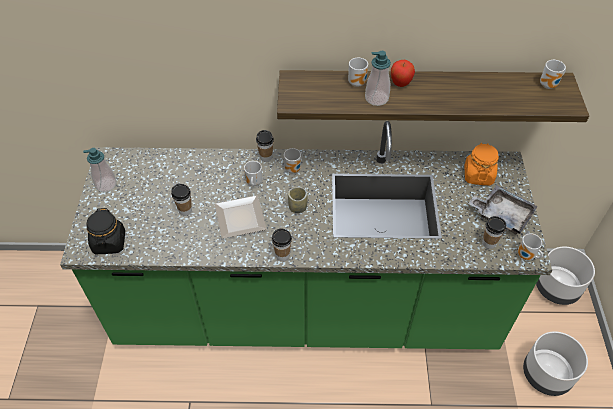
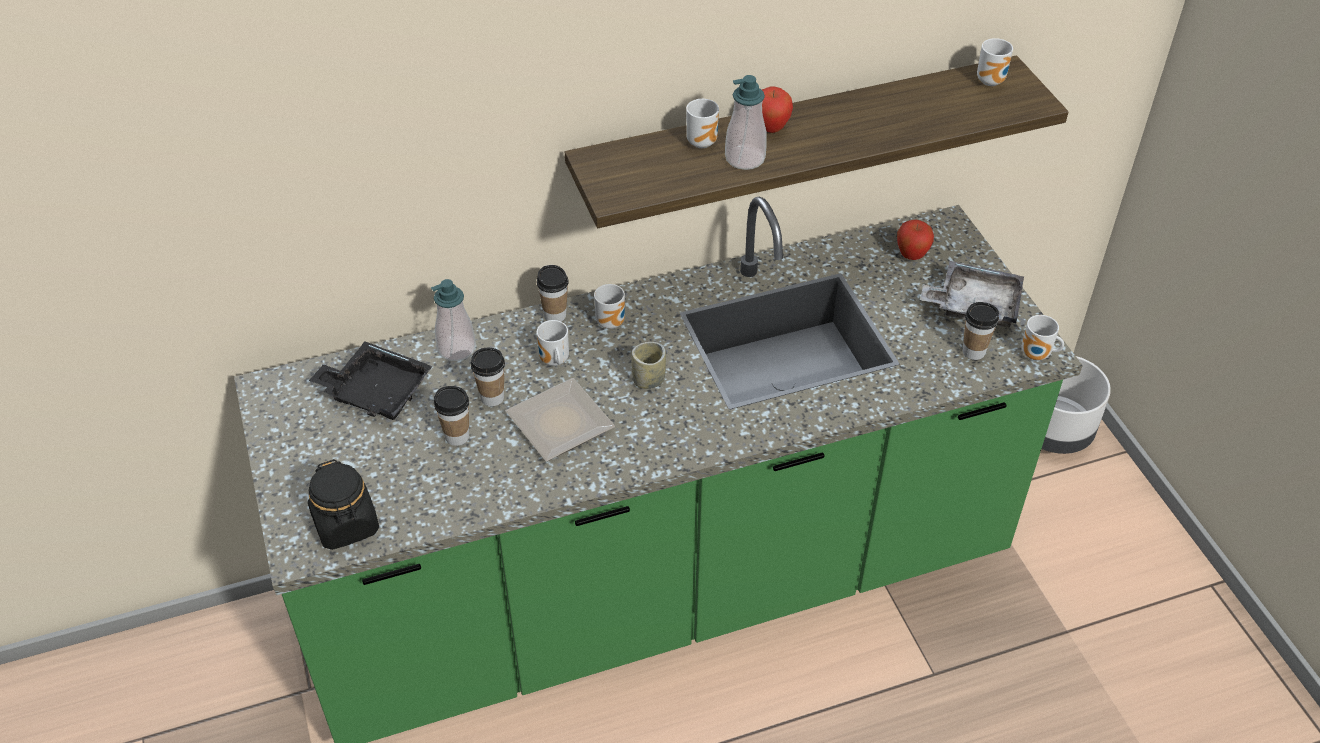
camera: 20 degrees left, 5 degrees down
(106, 184) = (288, 433): soap dispenser -> soap dispenser (456, 349)
(158, 174) = (376, 391): none -> black tray
(282, 255) = (660, 460): cup -> cup (492, 397)
(478, 175) = (911, 256): orange jar -> apple
(546, 374) = (1092, 568): grey planter -> none

